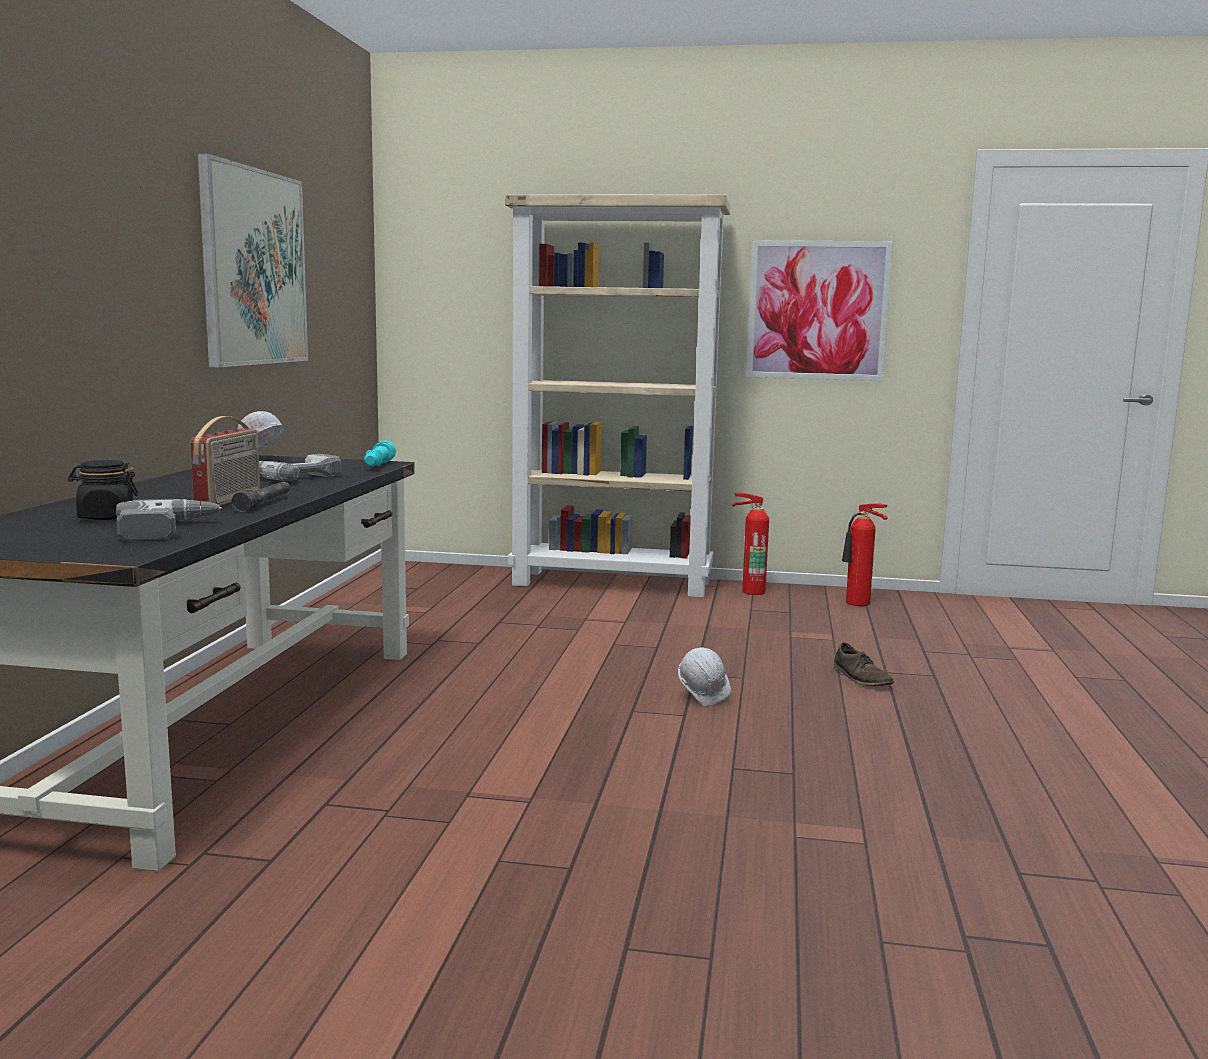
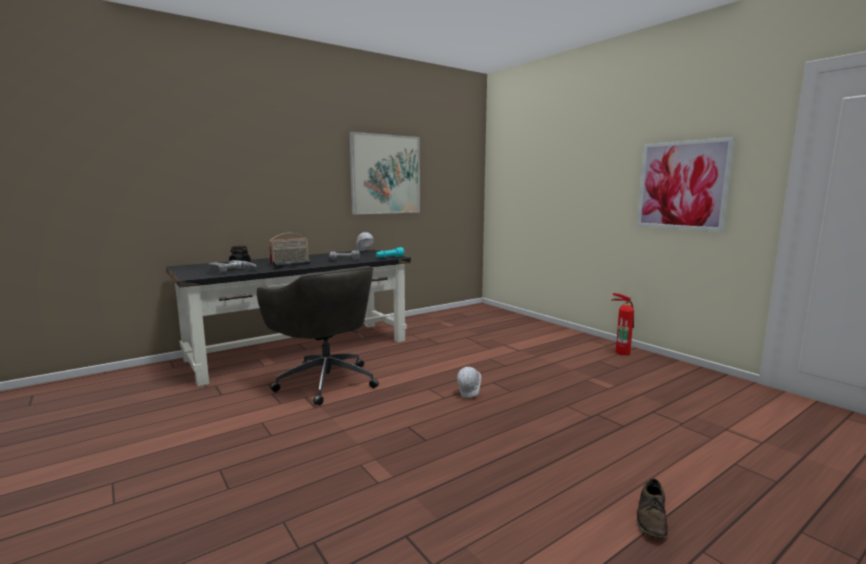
camera: 45 degrees right, 0 degrees up
(433, 759) = (325, 381): none -> grey office chair
(613, 583) = (556, 332): beige bookcase -> none
(857, 604) = (675, 374): fire extinguisher -> none
(861, 678) = (574, 412): brown shoe -> brown shoe (652, 518)

